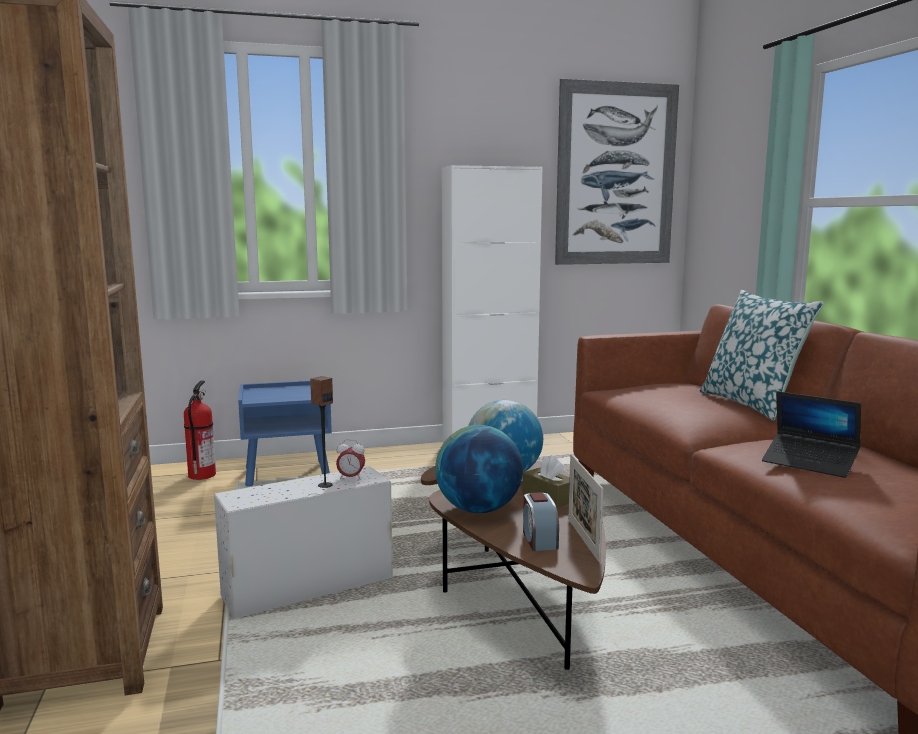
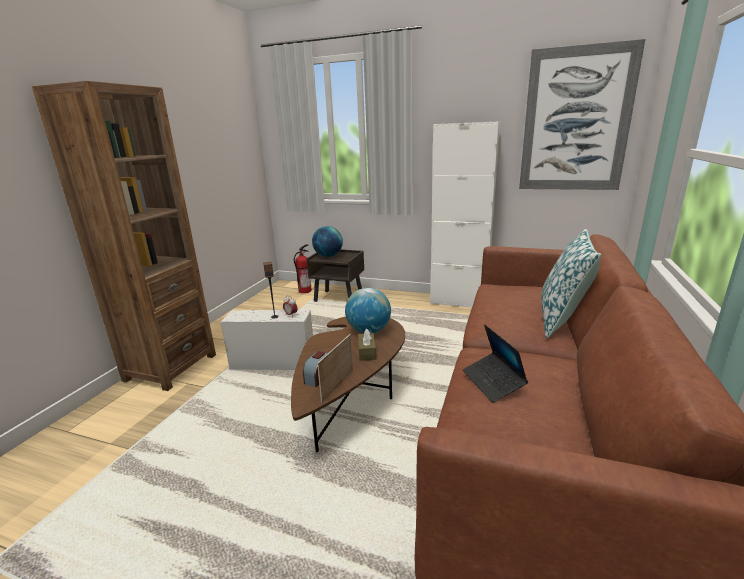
camera: 35 degrees right, 10 degrees up
(288, 474) = (339, 298): blue nightstand -> brown nightstand
(478, 510) = (321, 350): globe -> globe (328, 256)

